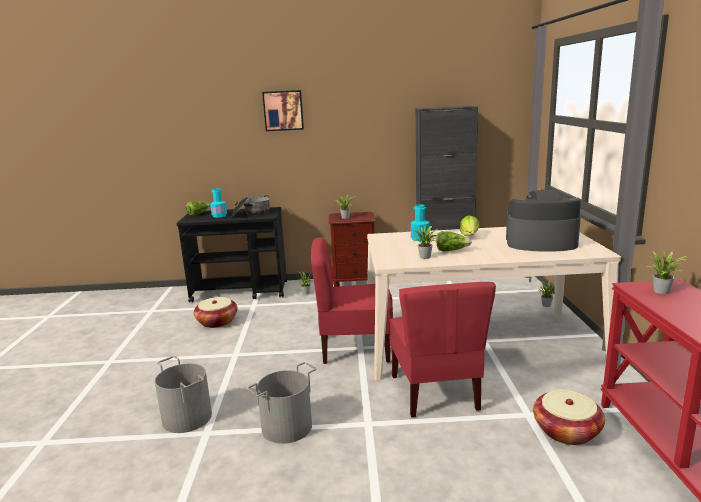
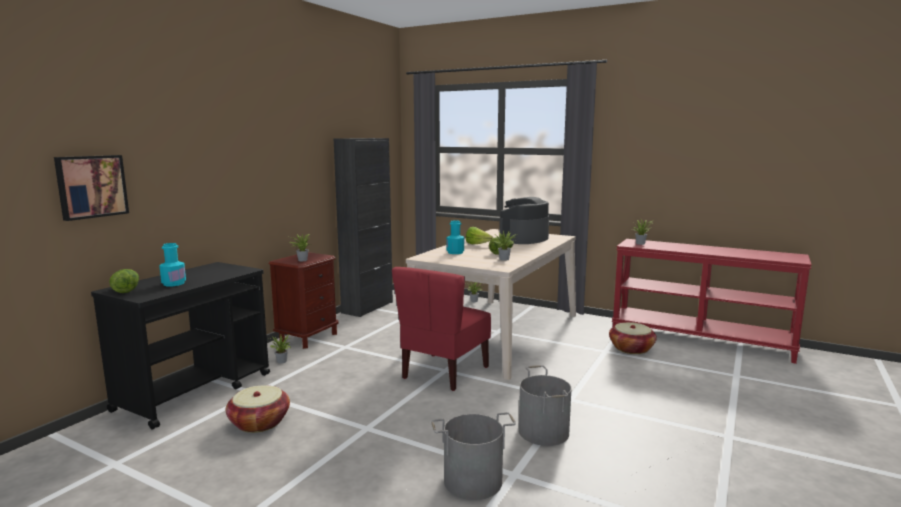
camera: 60 degrees left, 5 degrees down
(251, 214) = (212, 273): cooking pot -> none
(283, 110) = (215, 134): picture -> picture (91, 186)
(436, 393) = (551, 366): red chair -> none

